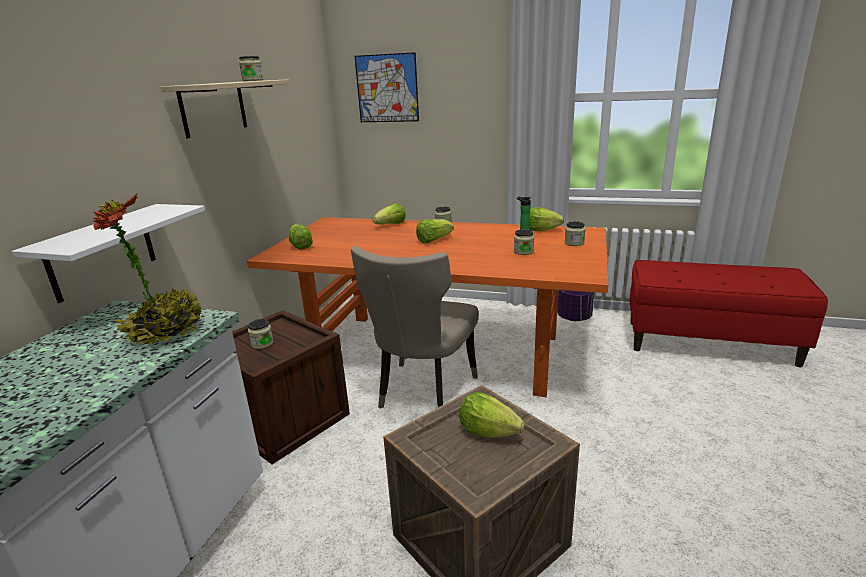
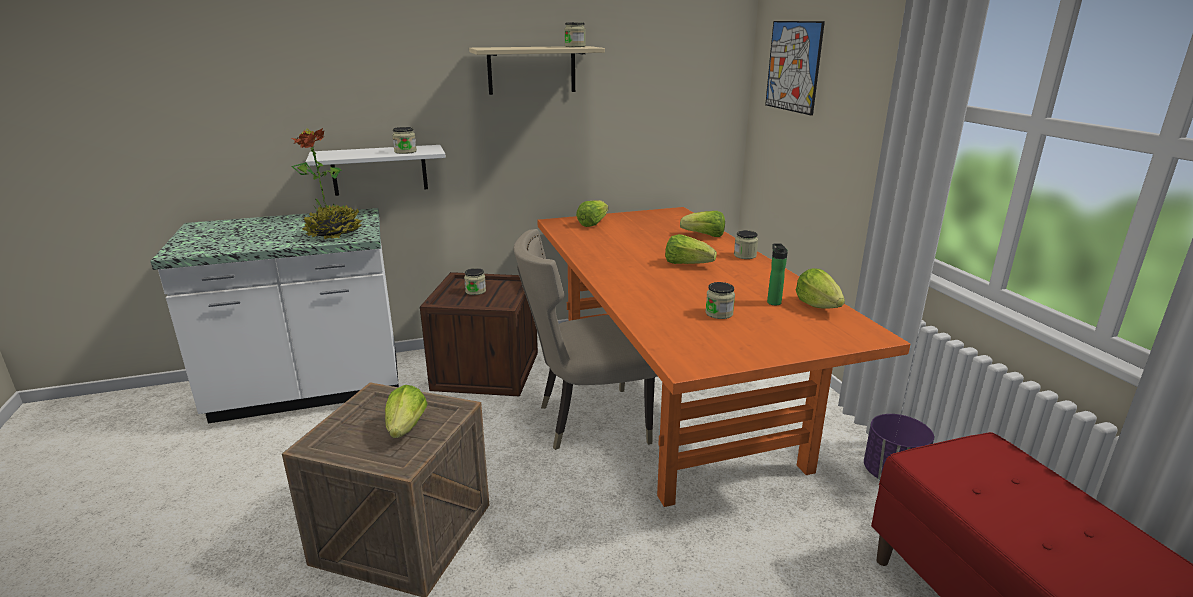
camera: 55 degrees right, 0 degrees up
(574, 243) = (799, 335): jar -> jar (405, 152)

